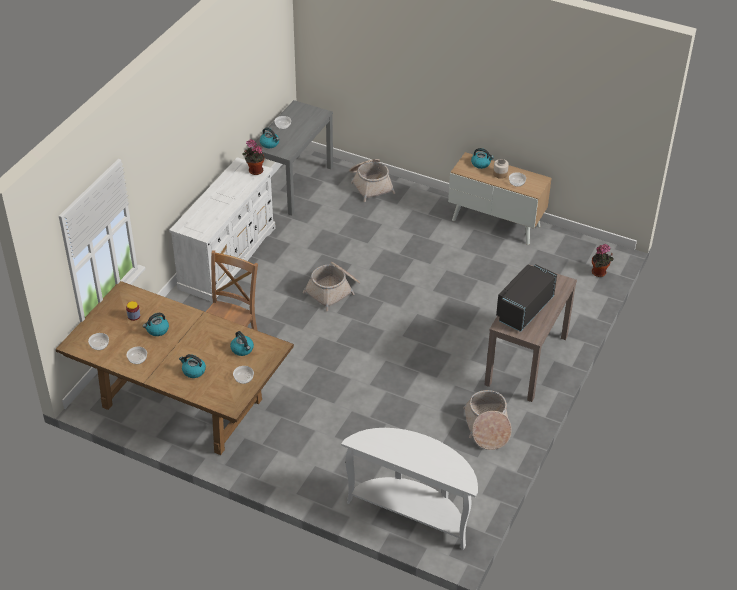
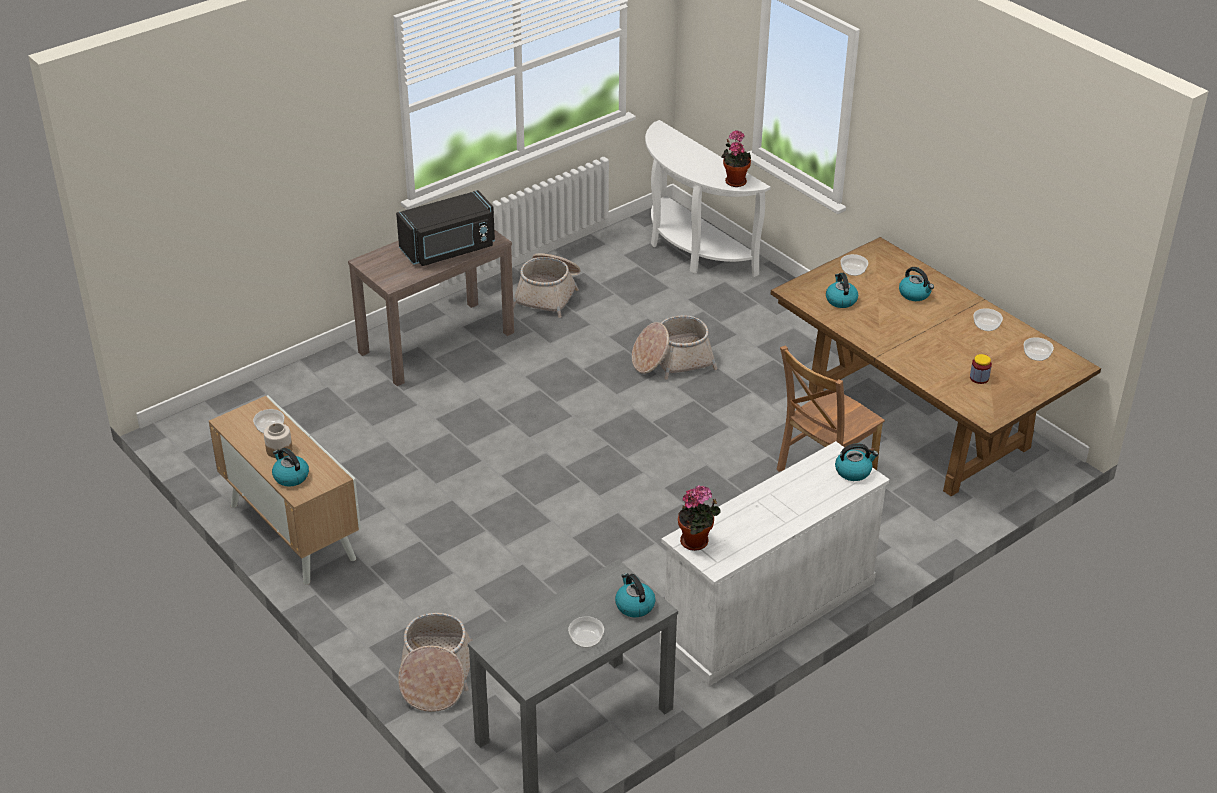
camera: 155 degrees left, 5 degrees down
(157, 330) = (949, 352): kettle -> kettle (853, 471)
(333, 291) = (627, 504): basket -> basket (672, 361)
(600, 273) = (226, 411): potted plant -> potted plant (734, 181)

